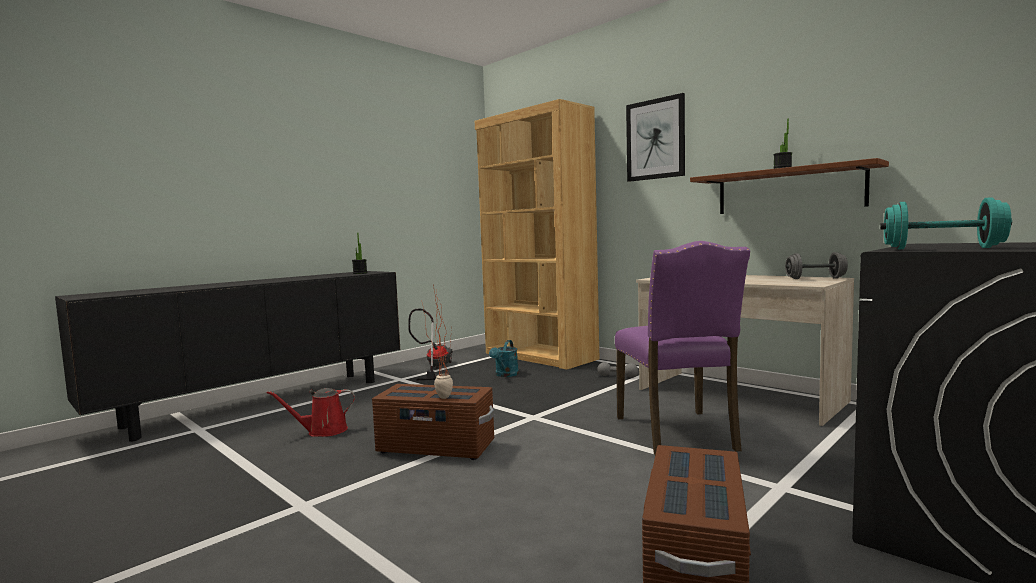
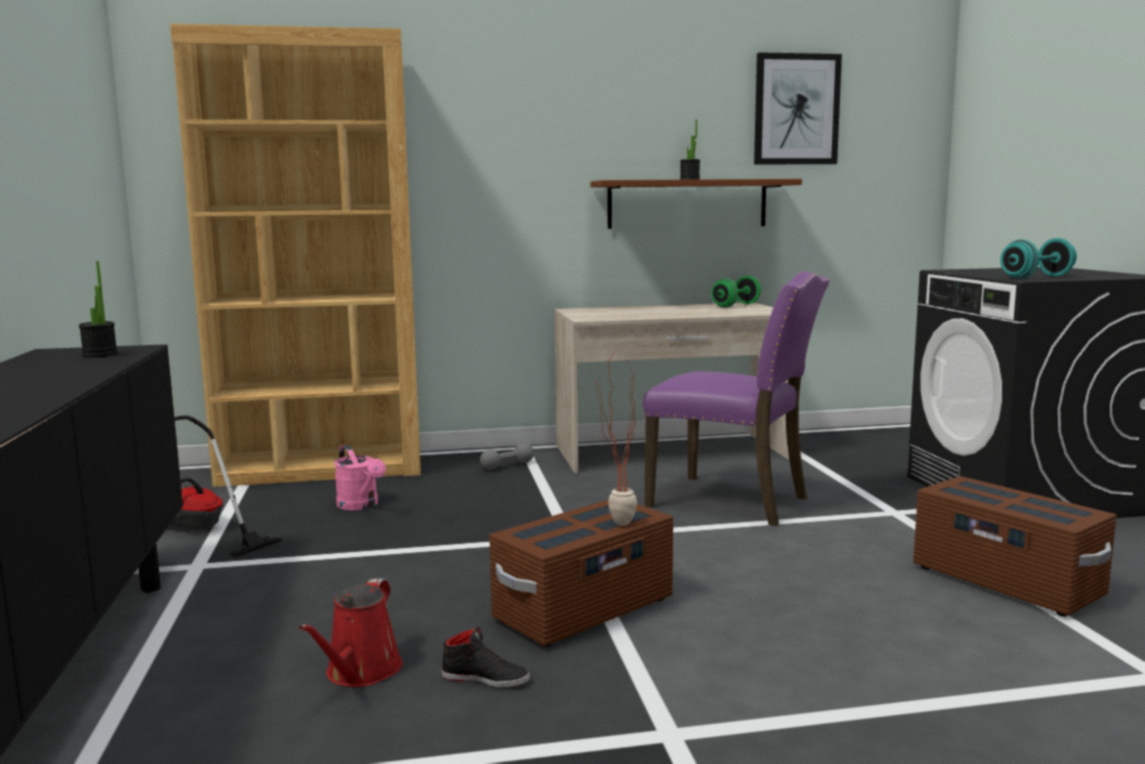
camera: 55 degrees left, 5 degrees up
(335, 452) = (485, 678): none -> black shoe
(505, 375) = (361, 505): turquoise watering can -> pink watering can
(655, 139) = (511, 116): picture -> picture (796, 109)
(815, 278) = (736, 305): grey dumbbell -> green dumbbell

